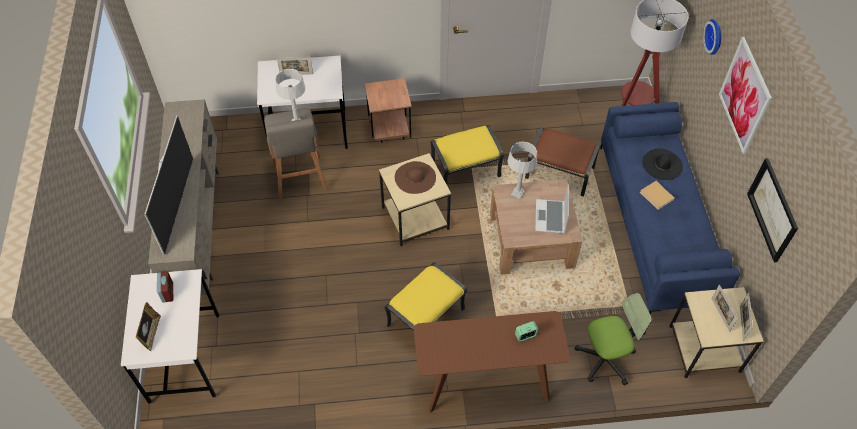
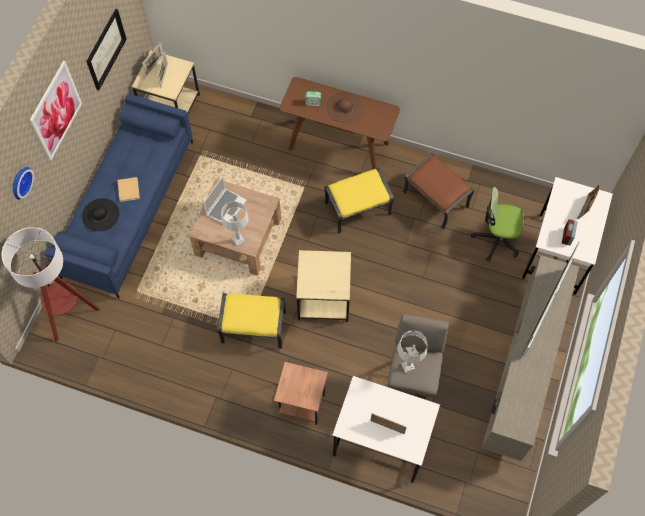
camera: 155 degrees left, 10 degrees up
(415, 177) = (321, 277): brown hat -> brown hat (344, 107)
(559, 173) = (173, 288): brown ottoman -> brown ottoman (436, 199)
(605, 358) = (244, 127): office chair -> office chair (496, 239)

